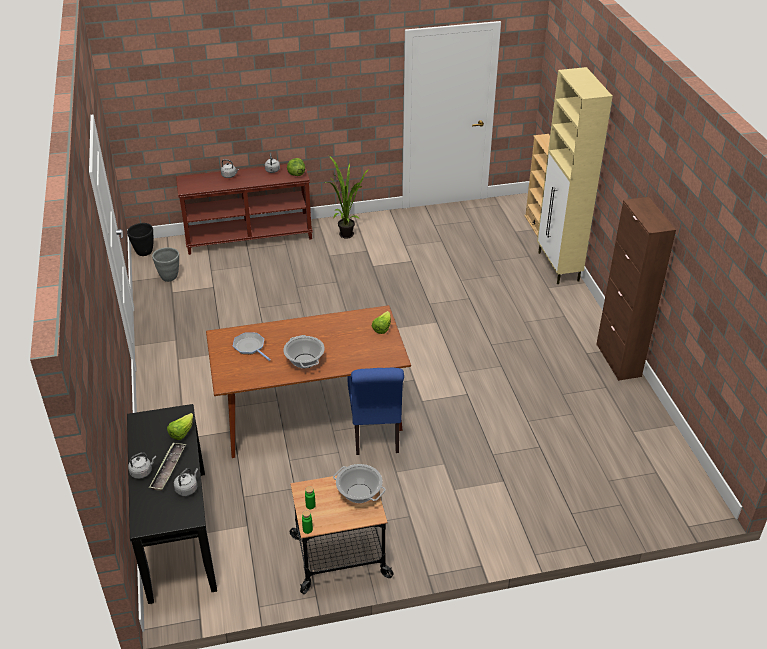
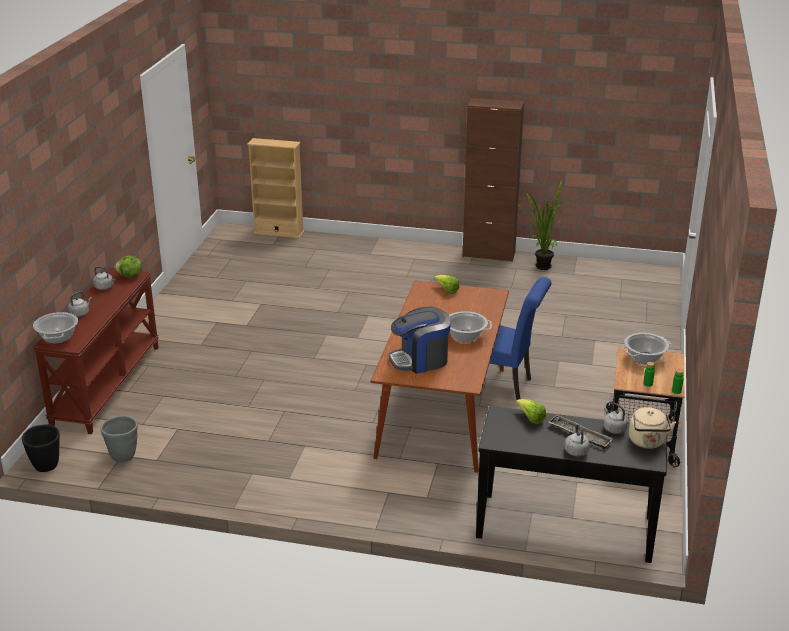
camera: 65 degrees left, 10 degrees down
(173, 516) = (647, 442): none -> beige kettle
(193, 180) = (57, 337): none -> cooking pot
(250, 347) = (420, 360): frying pan -> coffee machine
(346, 233) = (171, 326): potted plant -> potted plant (539, 266)
(558, 267) = (346, 241): beige cabinet -> none

